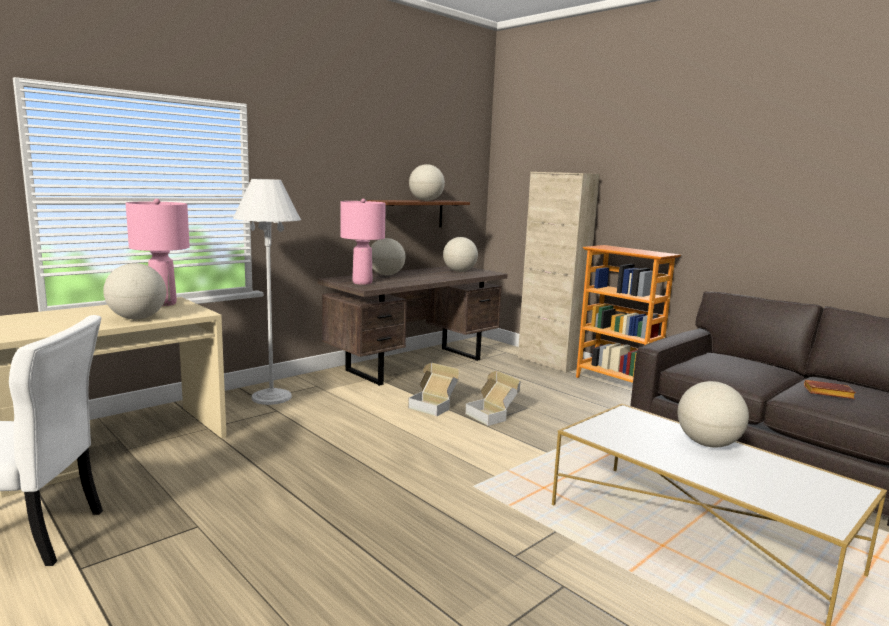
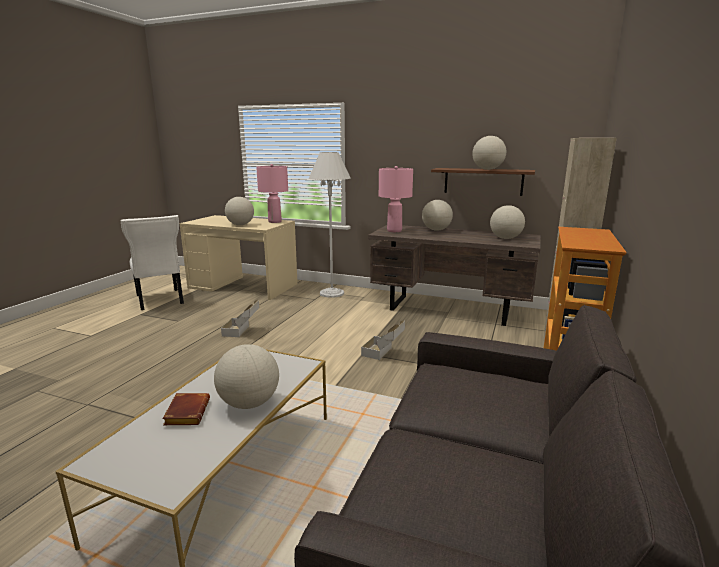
camera: 65 degrees right, 5 degrees up
(434, 406) = (375, 332): cardboard box -> cardboard box (242, 331)
(827, 393) = (430, 463): brown book -> brown book (186, 412)

